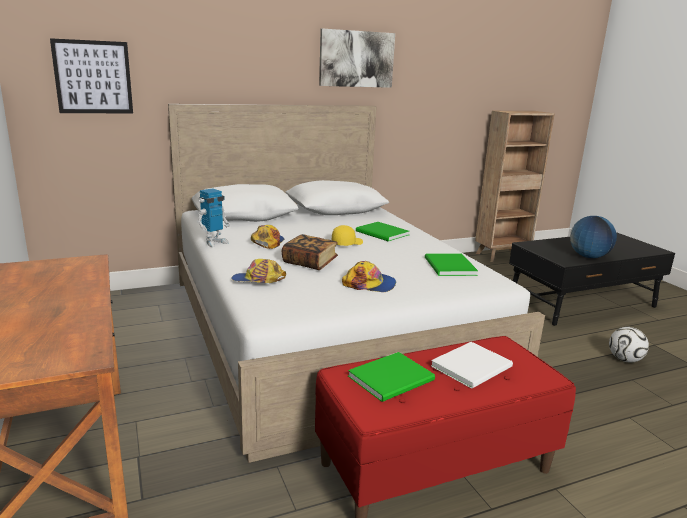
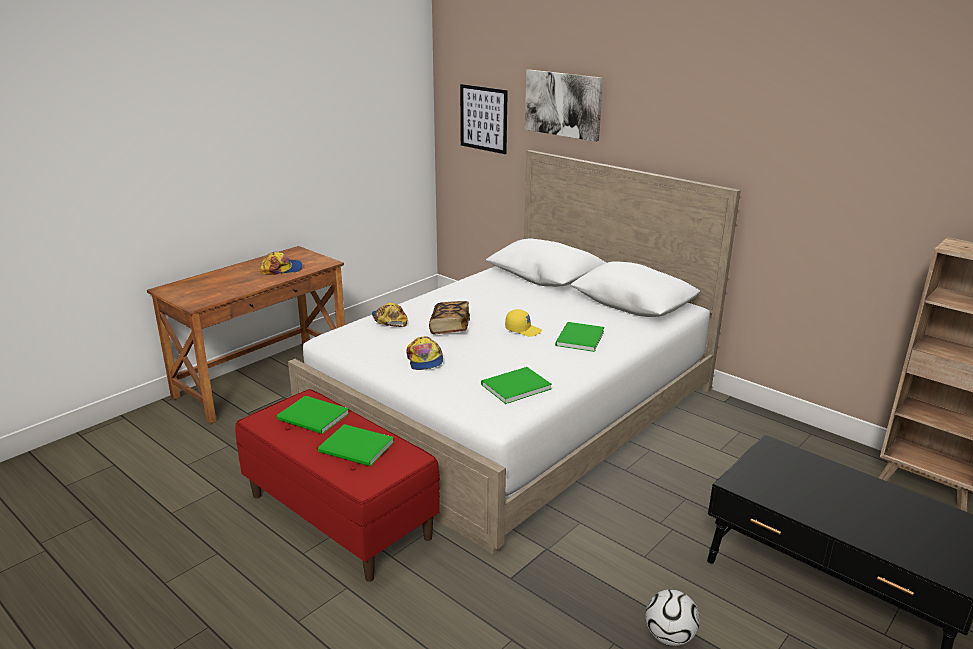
camera: 65 degrees right, 5 degrees up
(214, 242) = (454, 285): toy robot -> none
(267, 242) = (481, 301): cap -> cap (282, 269)
(356, 59) = (723, 126): picture -> picture (563, 104)
(474, 367) = (357, 448): white book -> green book
(588, 257) = (792, 501): globe -> none

